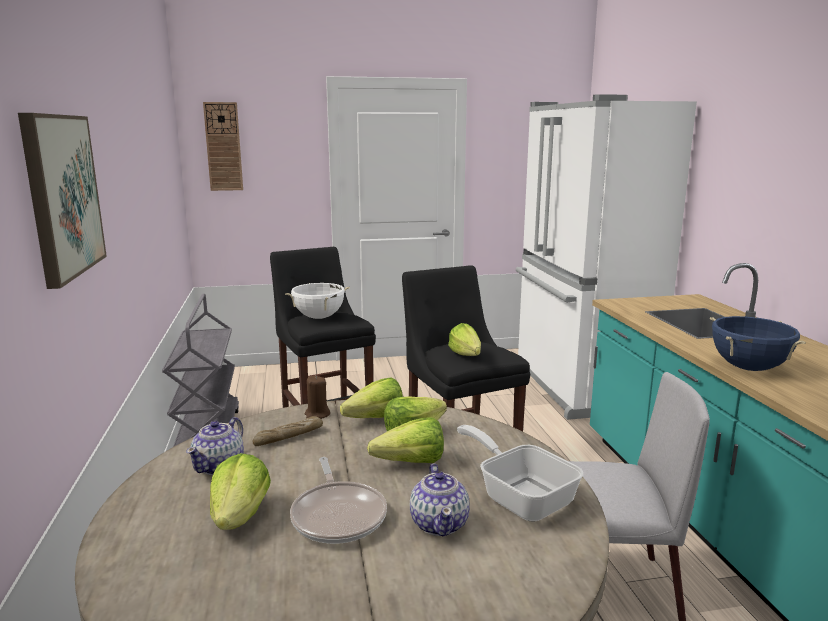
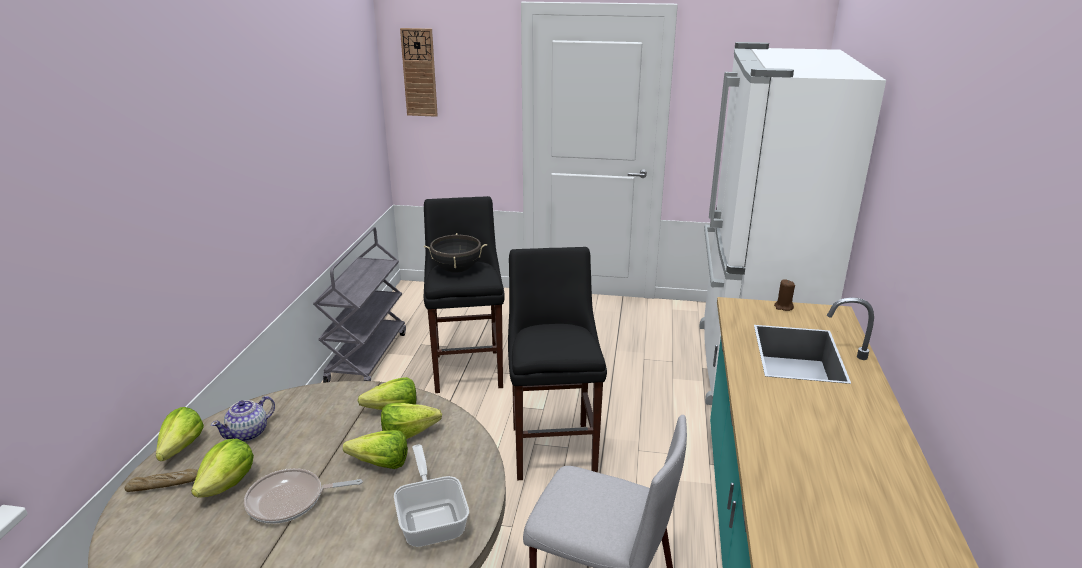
camera: 20 degrees right, 10 degrees up
(62, 195) = (167, 197): picture -> none
(288, 437) = (315, 415): bread -> bread (164, 485)
(317, 414) = (354, 395): brown candle -> brown candle (783, 307)
(319, 317) = (456, 270): white cooking pot -> black cooking pot
(338, 515) = (290, 501): frying pan -> frying pan turned 75 degrees clockwise
(440, 523) = (351, 528): teapot -> none
(467, 357) = (544, 347): lettuce -> lettuce (178, 452)
(749, 368) = (768, 429): blue cooking pot -> none

